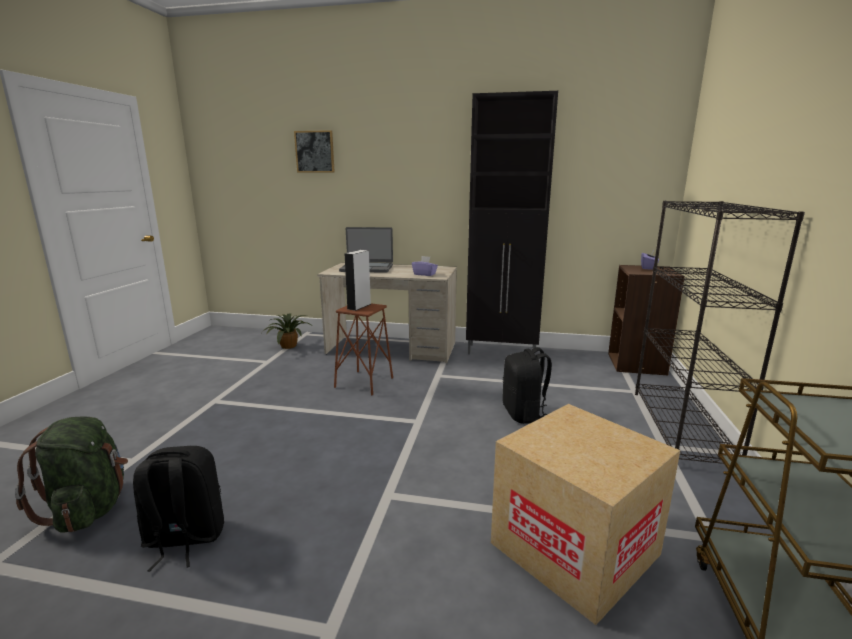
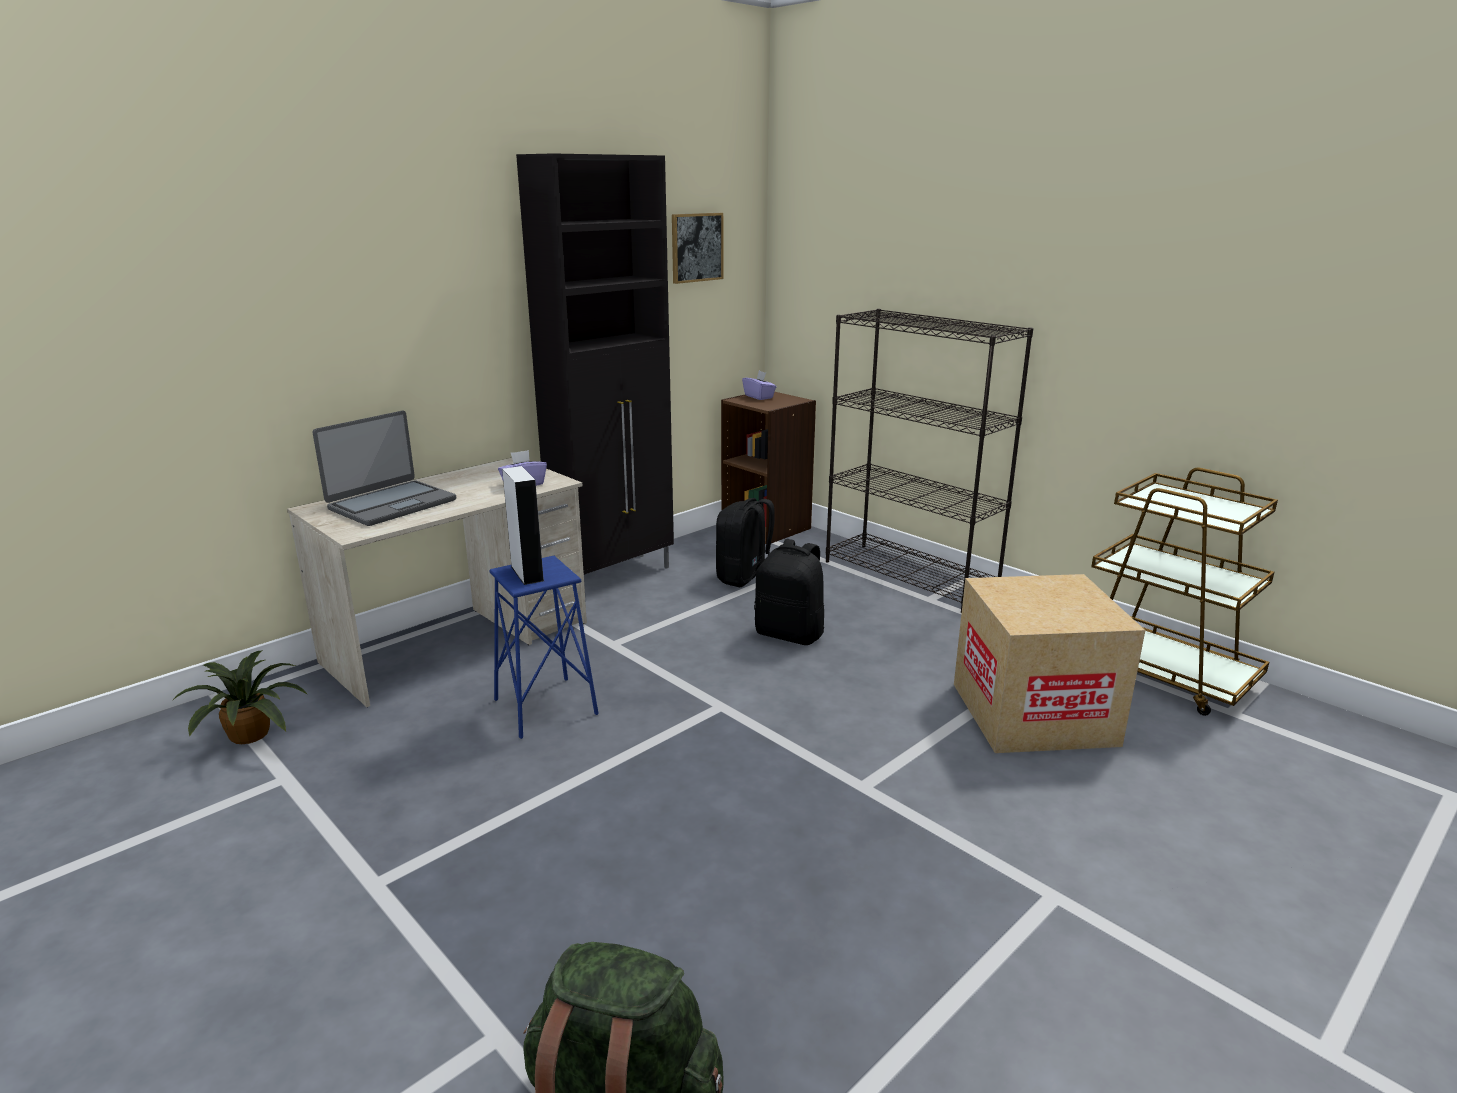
camera: 55 degrees left, 5 degrees up
(184, 539) = (811, 989): black backpack -> black backpack (745, 578)
(315, 151) = (175, 264): picture -> picture (696, 247)
(364, 382) = (545, 707): brown stool -> blue stool

